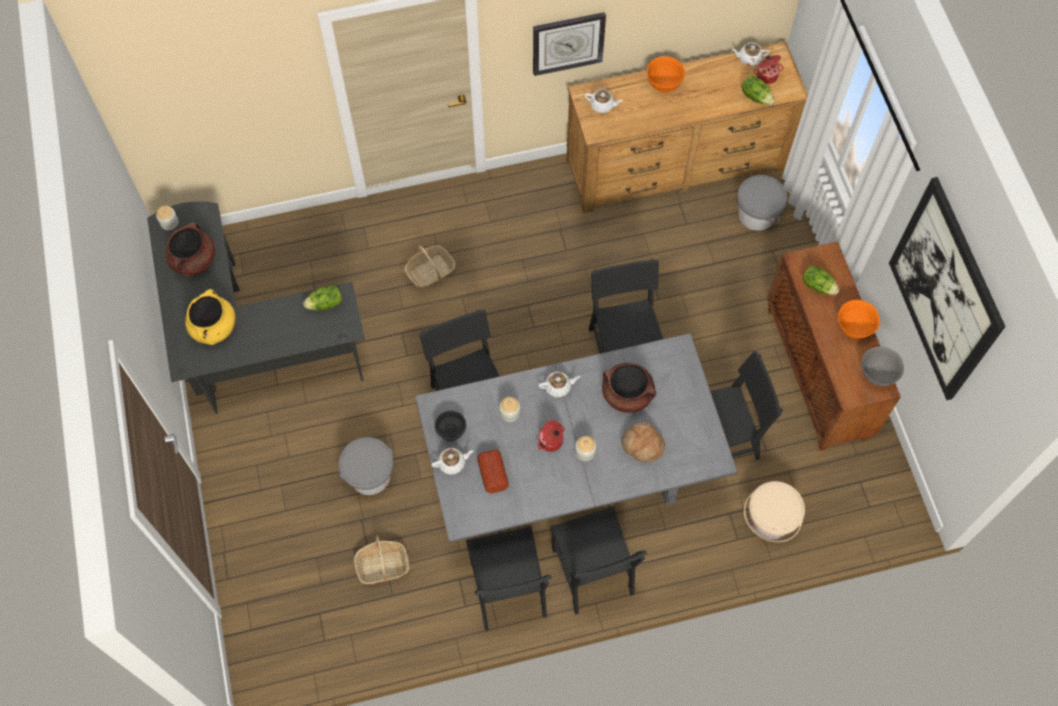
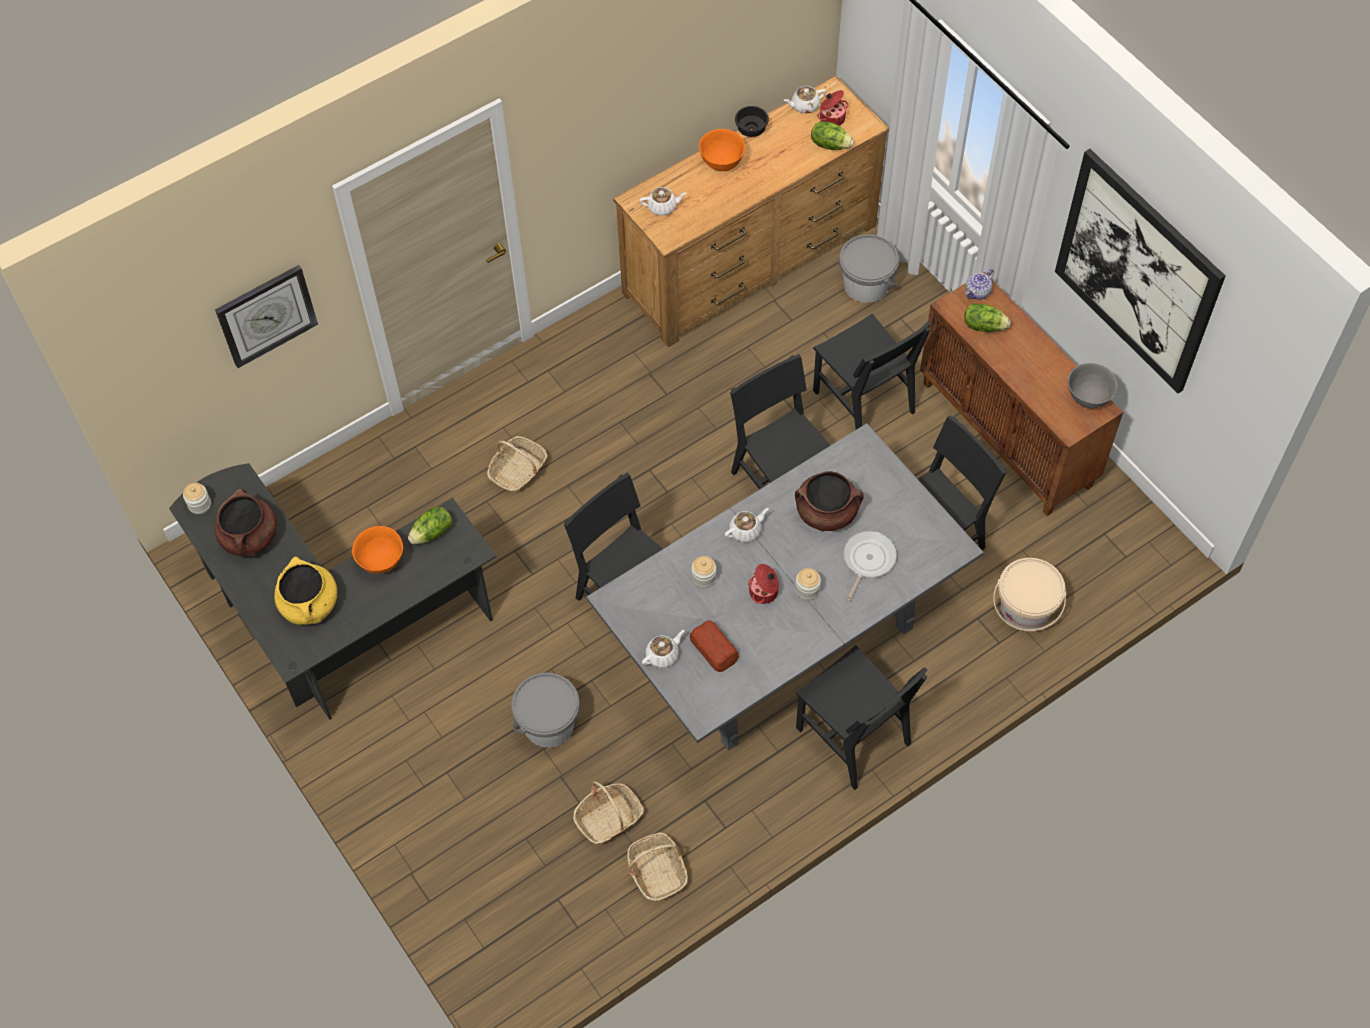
camera: 20 degrees left, 5 degrees down
(400, 620) = (657, 871): none -> basket
(450, 429) = (644, 619): black bowl -> black bowl (750, 128)
(507, 589) = (765, 791): black chair -> black chair (863, 402)
(568, 43) = (606, 144): wall clock -> wall clock (266, 315)
(642, 445) = (867, 560): bread -> frying pan
(825, 256) = (978, 292): none -> teapot
(854, 328) = (1042, 357): orange bowl -> orange bowl (381, 561)

